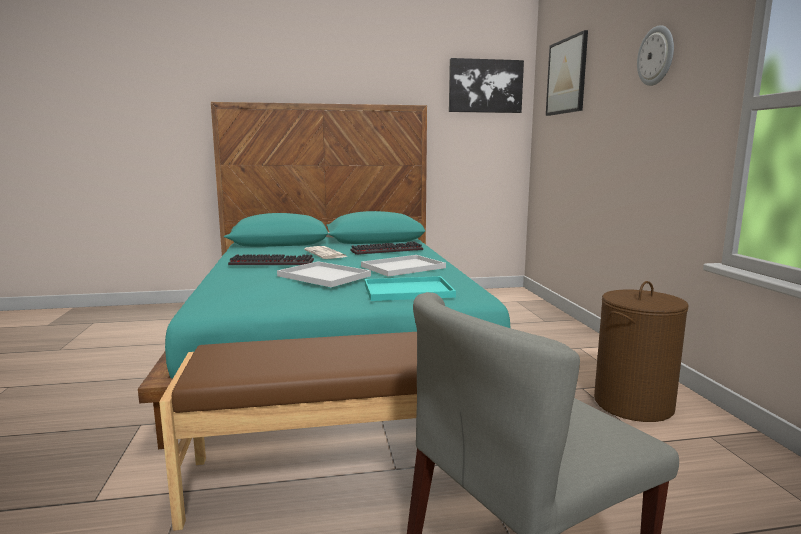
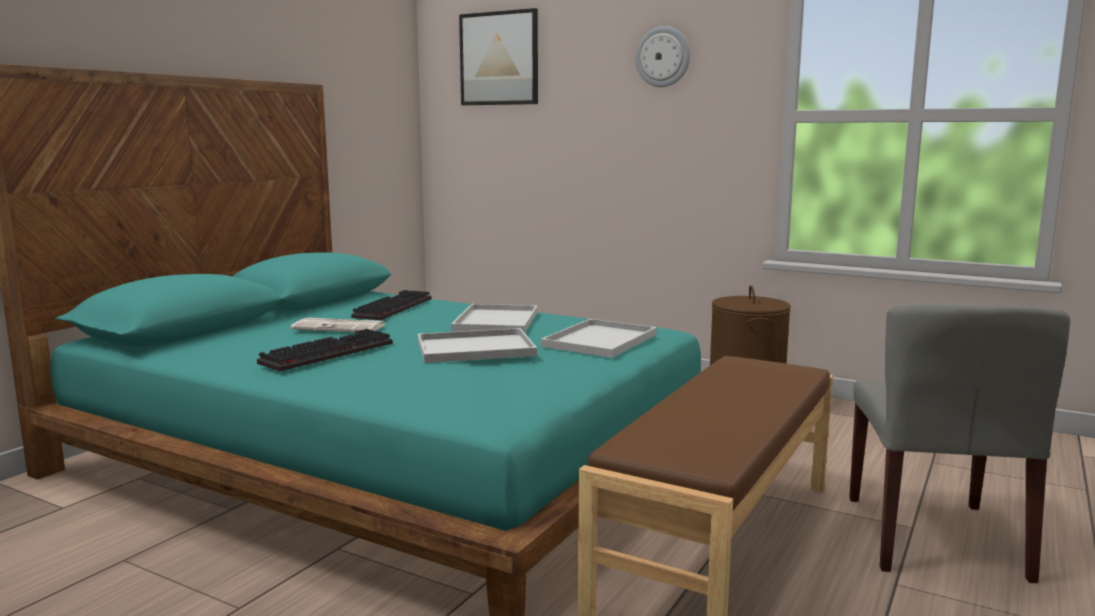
camera: 50 degrees left, 0 degrees up
(406, 291) = (600, 341): turquoise tray -> white tray
(485, 86) = (373, 59): picture -> none

